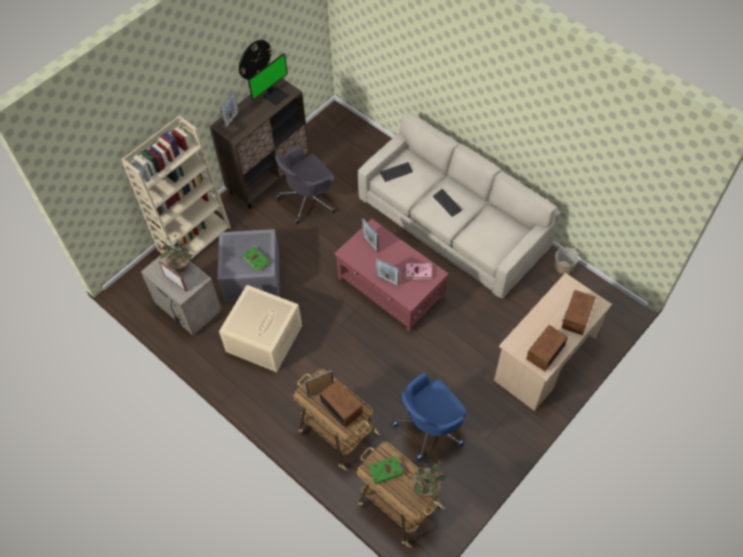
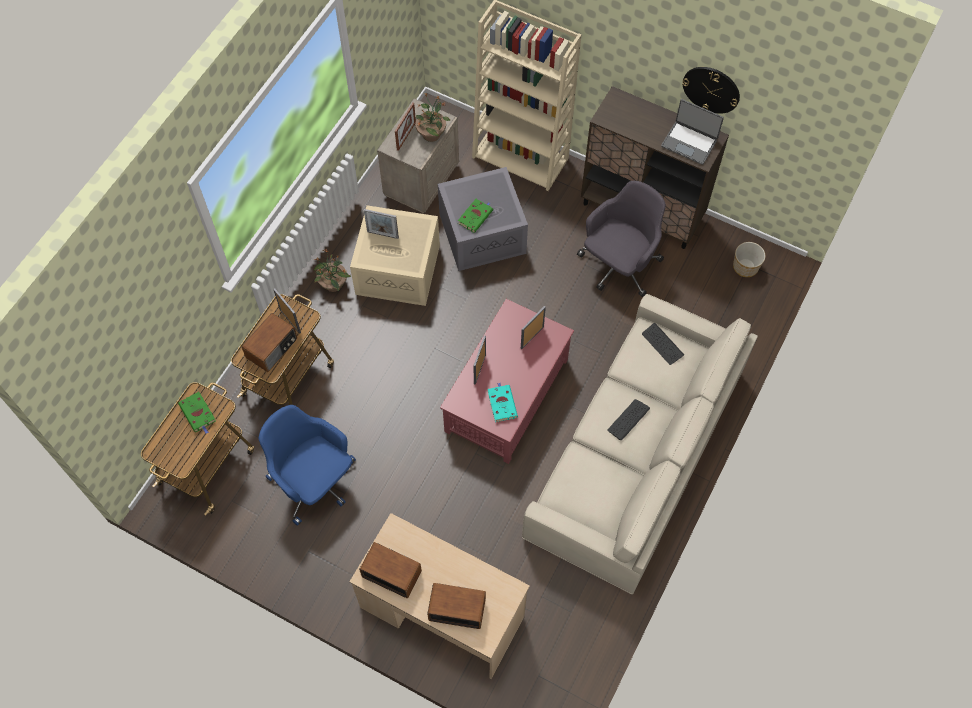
camera: 75 degrees right, 5 degrees up
(231, 119) = (630, 106): picture frame -> picture frame (382, 234)
(275, 95) = (689, 142): monitor -> laptop
(308, 199) = (619, 266): grey office chair -> grey office chair turned 90 degrees clockwise
(417, 272) = (501, 403): pink book -> turquoise book
(427, 487) = (183, 462): potted plant -> potted plant (333, 284)
(563, 267) = (602, 618): planter -> planter (745, 267)

